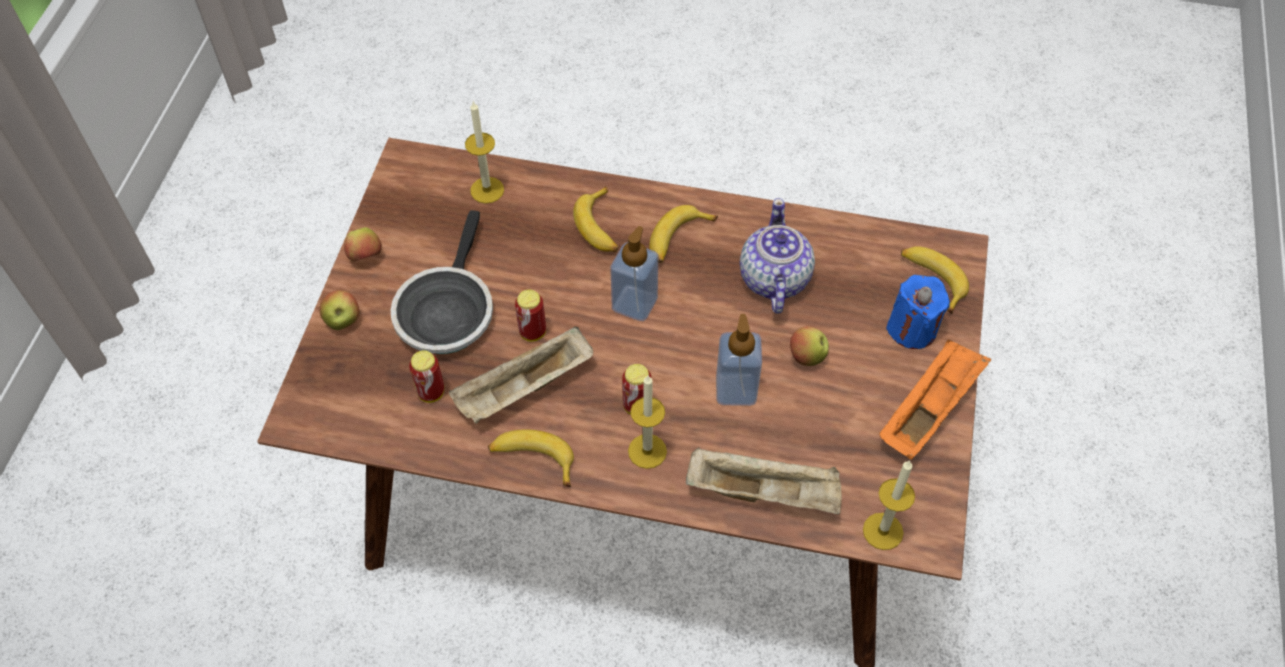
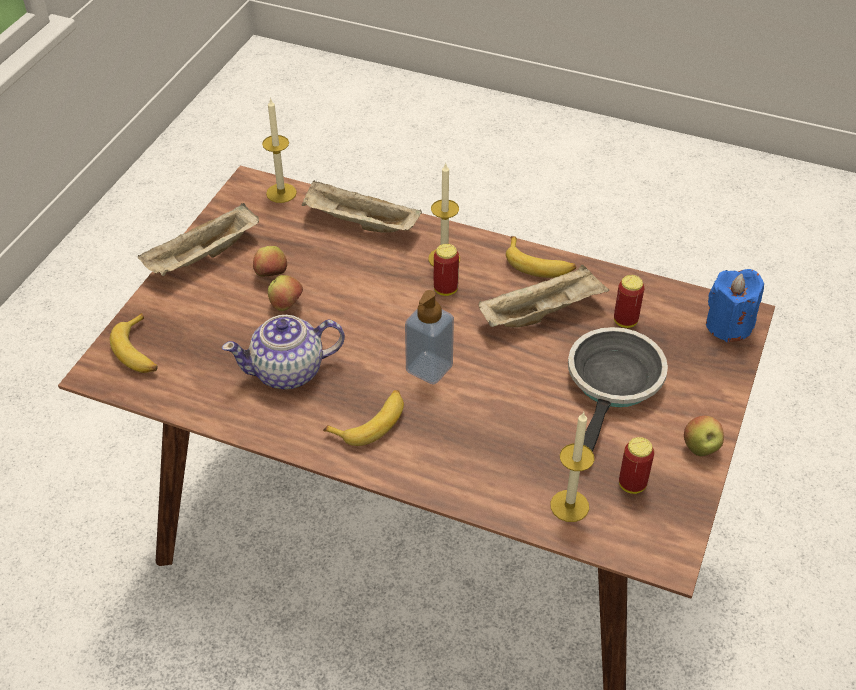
camera: 170 degrees left, 10 degrees down
(343, 321) = (715, 389): apple -> apple (271, 275)
(532, 332) = (530, 356): can -> can (632, 484)
(600, 227) = (448, 446): banana -> none
(736, 389) = (357, 290): soap dispenser -> none
(773, 279) = (289, 372): teapot -> teapot turned 60 degrees clockwise
(912, 329) = (182, 315): blue candle -> blue candle (728, 325)
(929, 409) = (203, 257): orange tray -> beige tray

